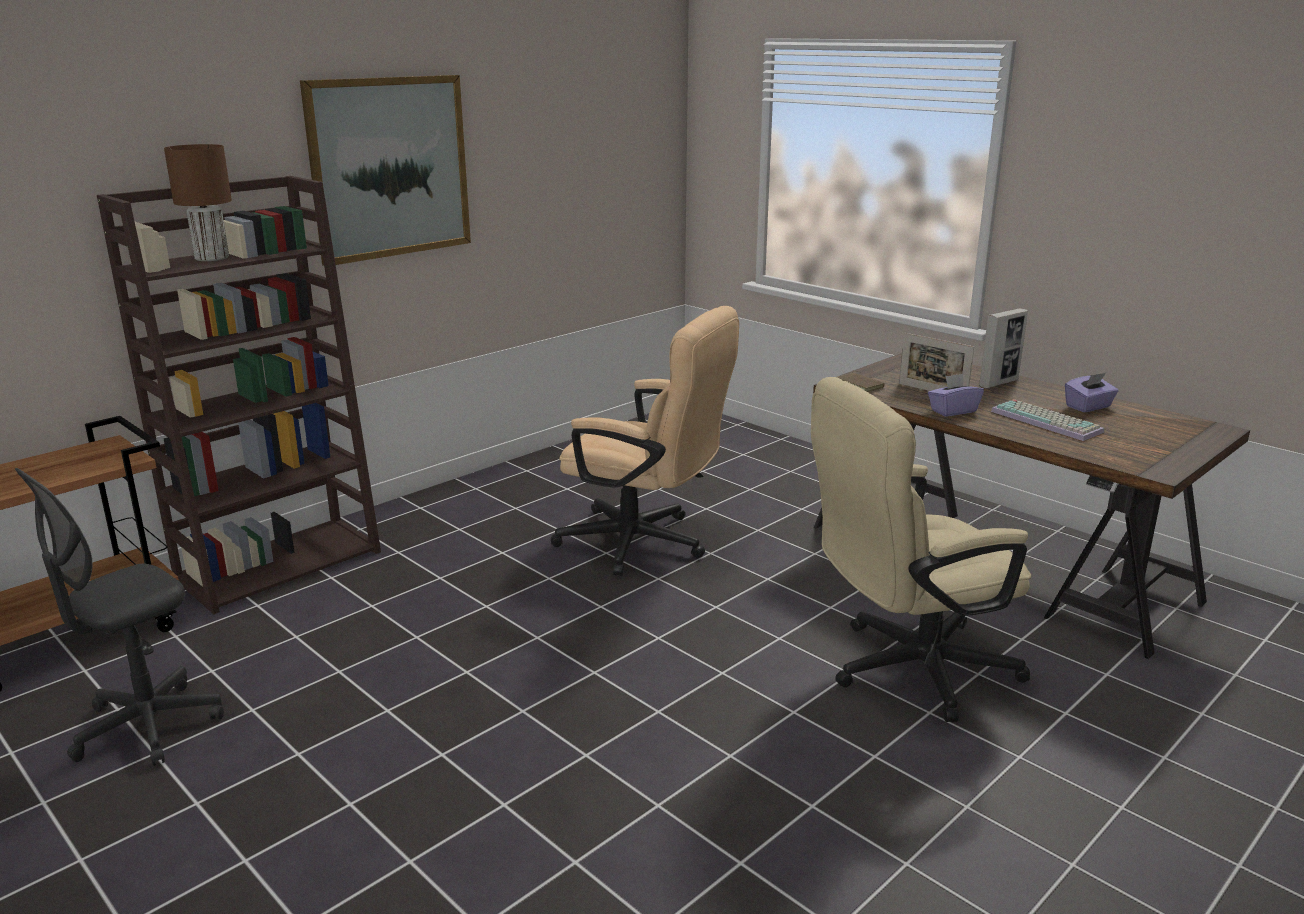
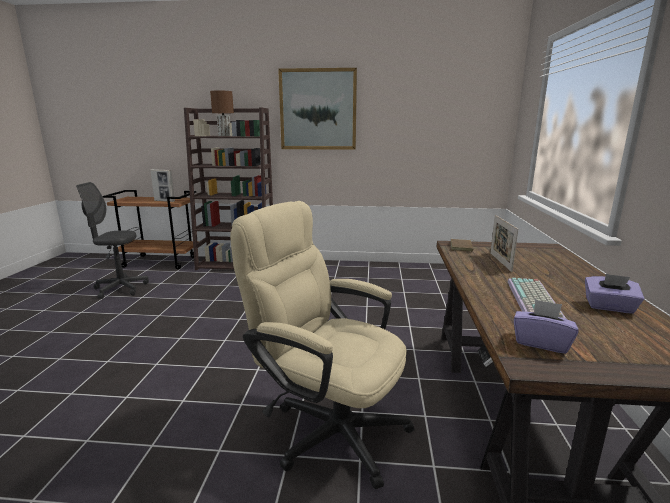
camera: 50 degrees right, 5 degrees down
(644, 544) = (348, 308): beige office chair -> none
(953, 411) = (479, 273): purple tissue box -> purple tissue box (541, 343)
(998, 383) = (569, 273): picture frame -> picture frame (164, 201)

